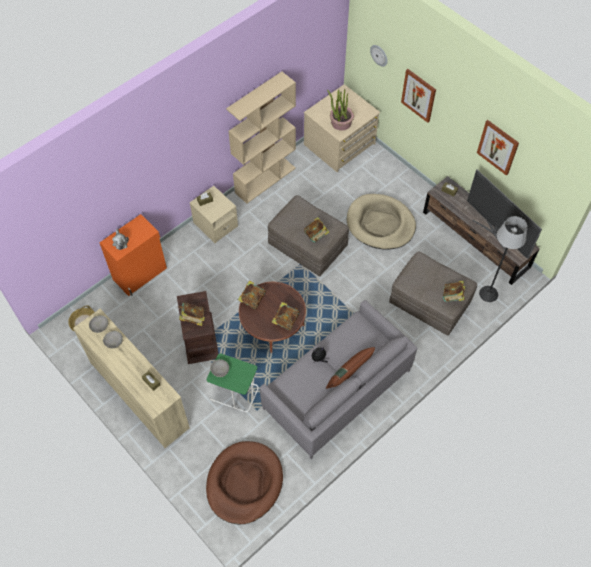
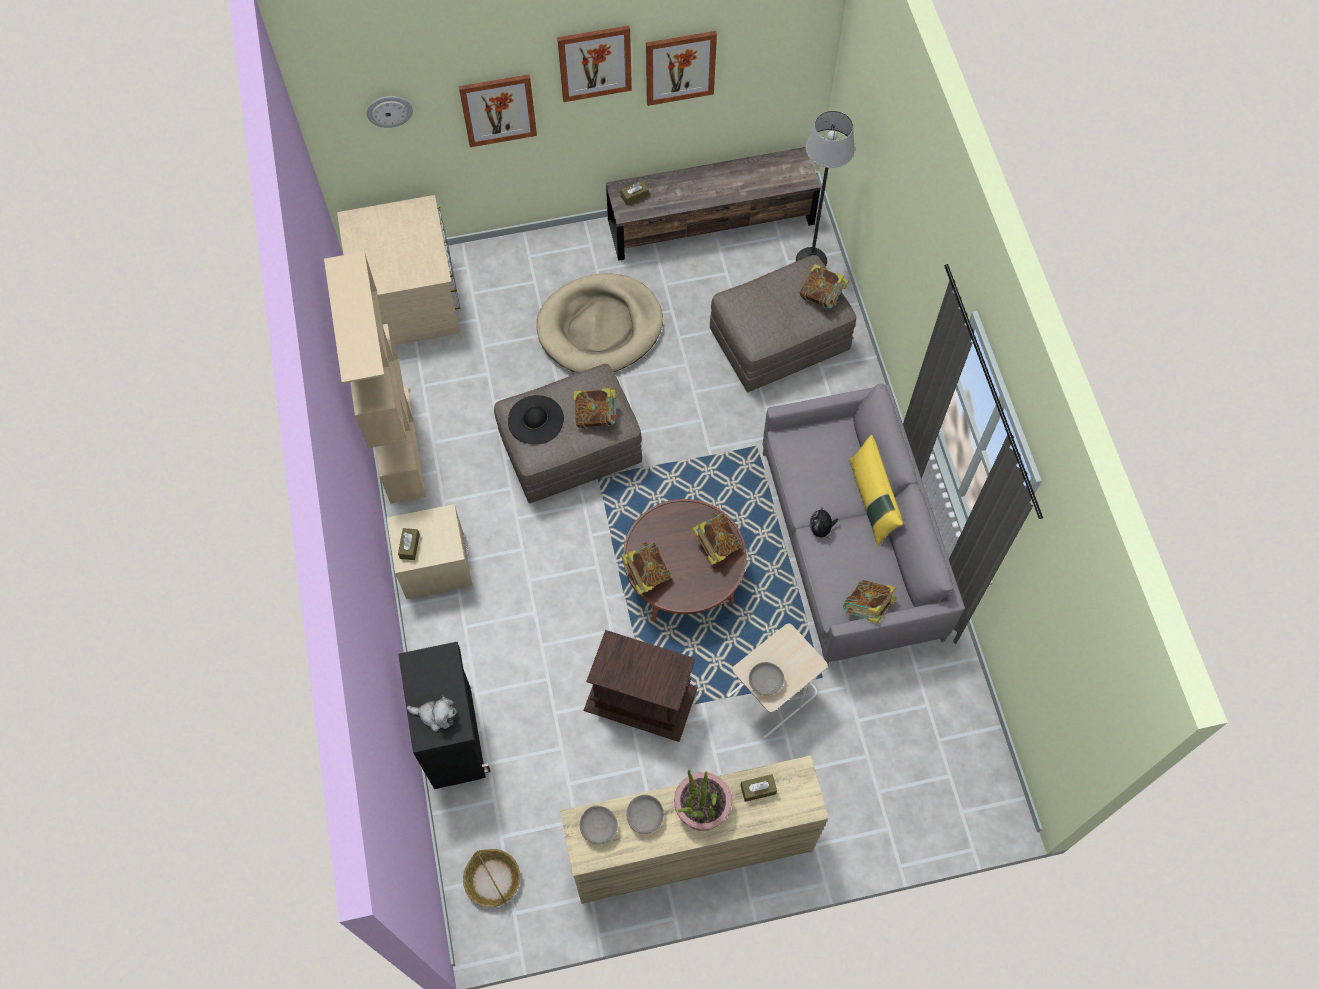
camera: 60 degrees left, 5 degrees up
(140, 274) = (454, 736): orange cabinet -> black cabinet
(193, 318) = (647, 676): book -> book (867, 608)
(234, 393) = (773, 696): green side table -> beige side table
(244, 483) = (935, 757): brown dog bed -> none
(297, 213) = (535, 420): none -> black hat
(341, 122) = (414, 259): potted plant -> potted plant (701, 807)
(349, 374) = (871, 501): brown pillow -> yellow pillow
(463, 109) = (595, 62): none -> picture
(495, 232) = (746, 182): television -> none

